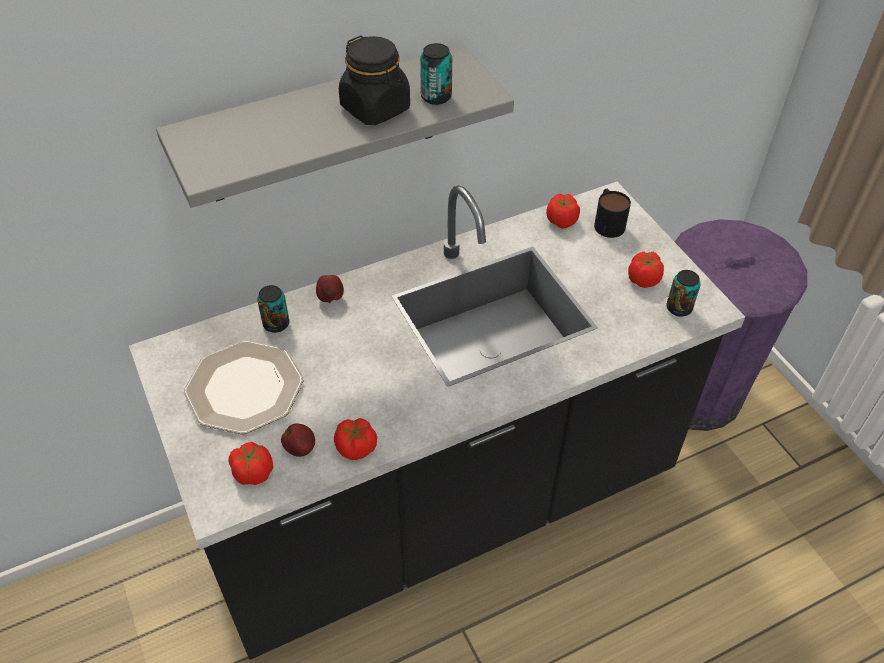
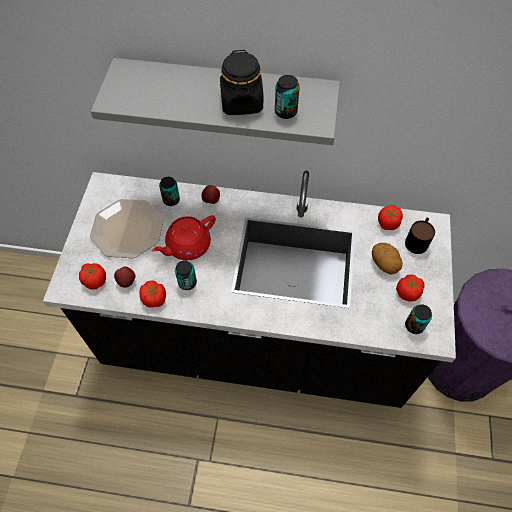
camera: 35 degrees right, 10 degrees up
(345, 365) = (187, 246): none -> red teapot
(383, 406) = (187, 282): none -> can
(595, 264) = (384, 264): none -> potato

